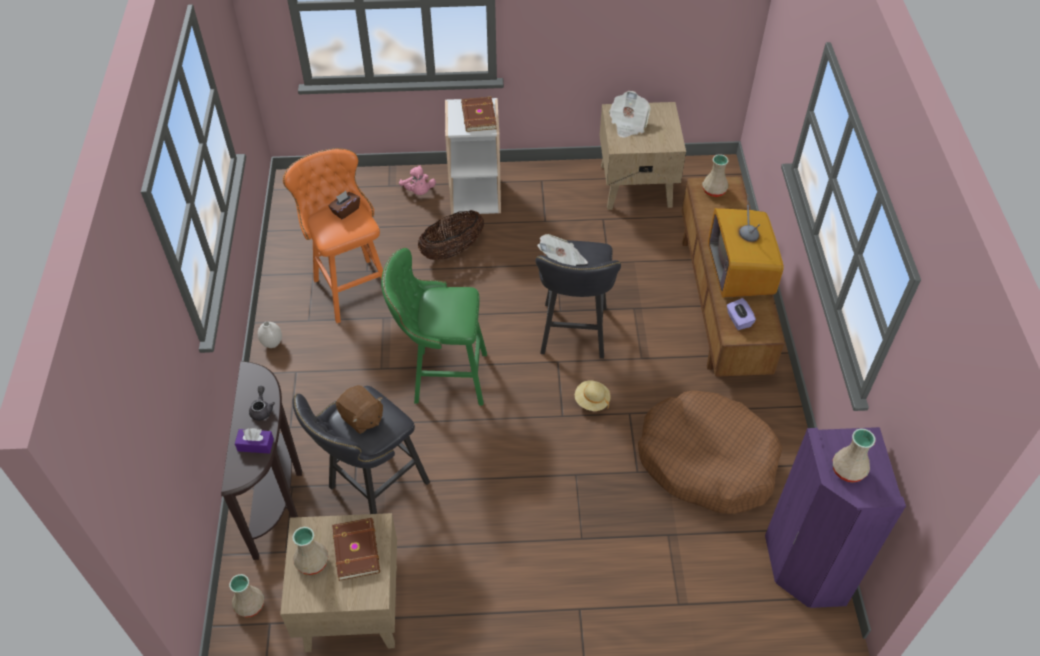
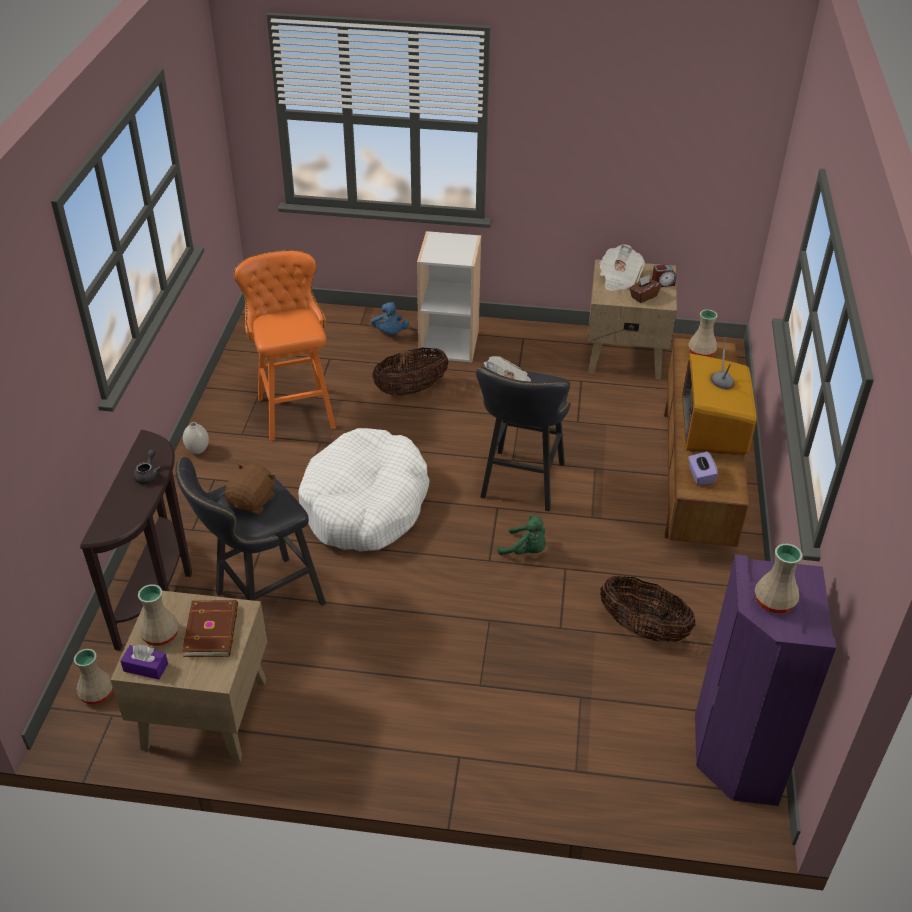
camera: 10 degrees right, 10 degrees down
(255, 445) = (131, 506): purple tissue box -> purple tissue box (145, 667)
(345, 210) = (295, 316): brown tissue box -> brown tissue box (643, 296)
(361, 418) = (253, 501): brown plush toy -> brown plush toy turned 120 degrees counterclockwise
(418, 191) = (390, 333): pink plush toy -> blue plush toy
(440, 377) = (365, 505): green stool -> white dog bed
(478, 116) = (456, 249): brown book -> none
(592, 401) = (526, 550): beige hat -> green plush toy
(668, 123) = (662, 283): none -> alarm clock
(706, 461) = (643, 628): brown dog bed -> basket

